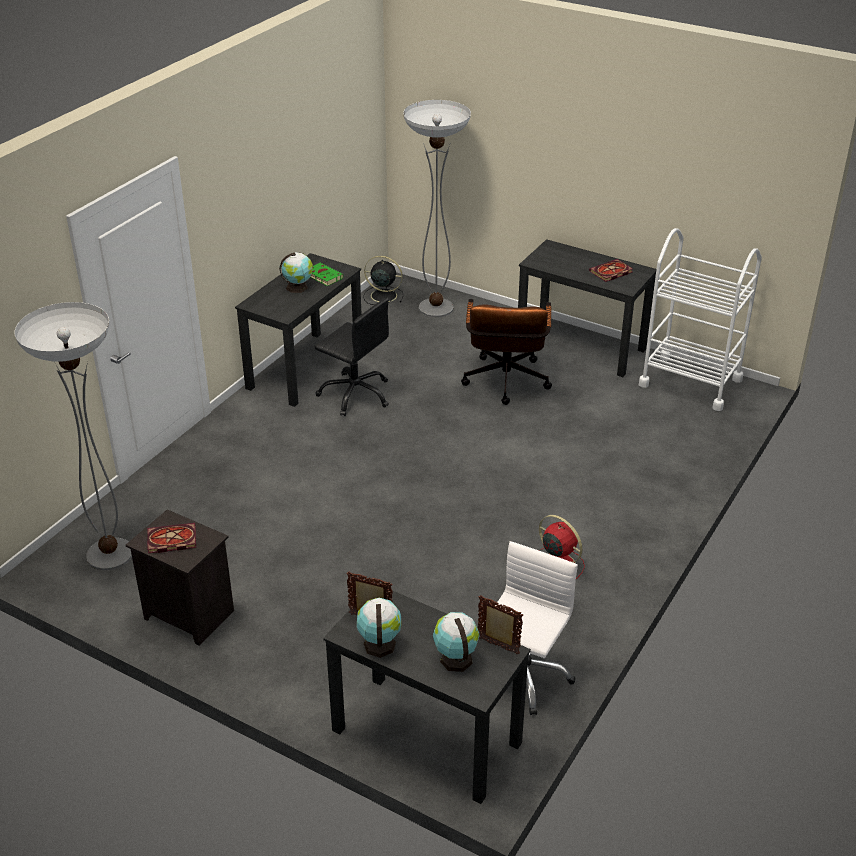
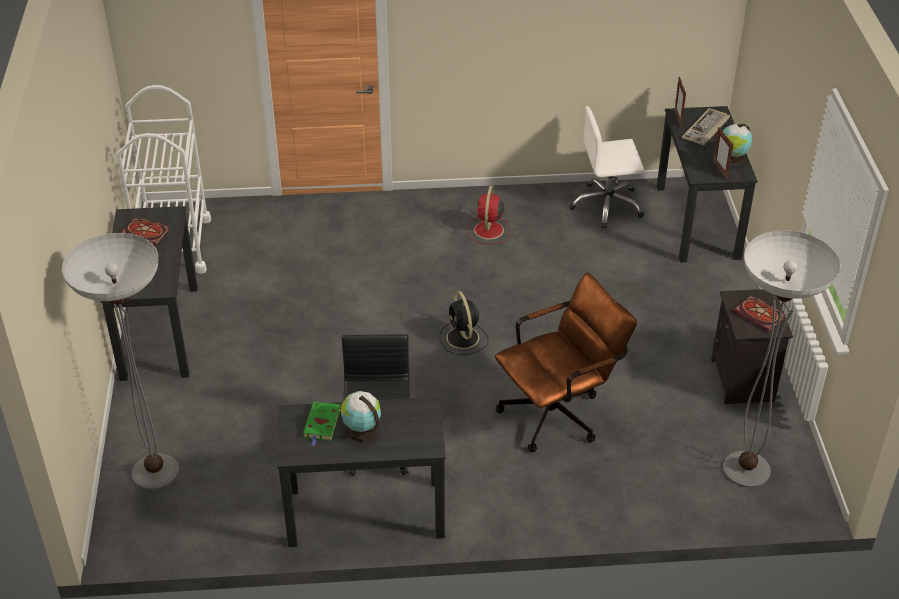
camera: 125 degrees left, 5 degrees up
(382, 295) = (158, 534): black fan -> black fan (463, 339)
(455, 658) = (706, 129): globe -> keyboard
(505, 384) = (271, 353): brown office chair -> brown office chair (559, 412)

